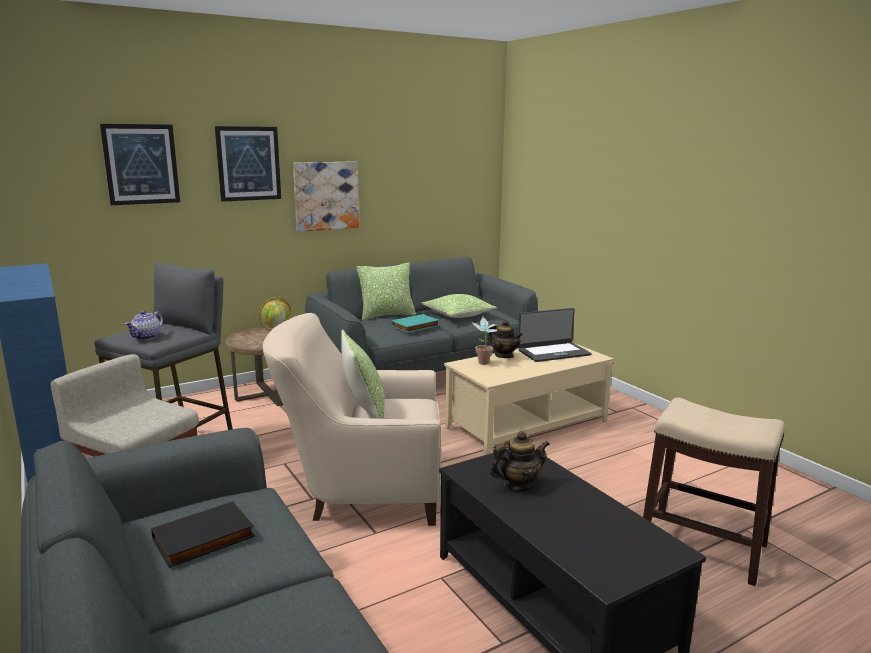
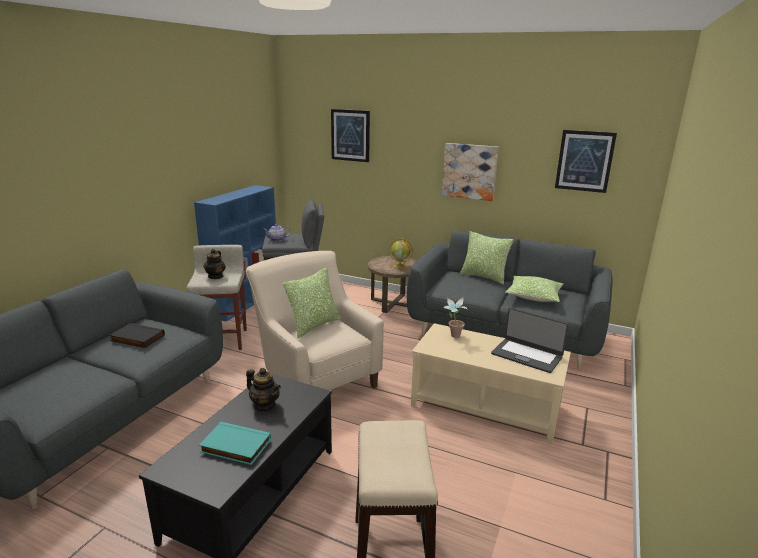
camera: 55 degrees right, 5 degrees up
(248, 163) = (414, 140): picture -> picture (584, 161)
(415, 326) = (478, 291): turquoise book -> turquoise book (234, 447)
(504, 356) = (483, 338): teapot -> teapot (216, 276)

